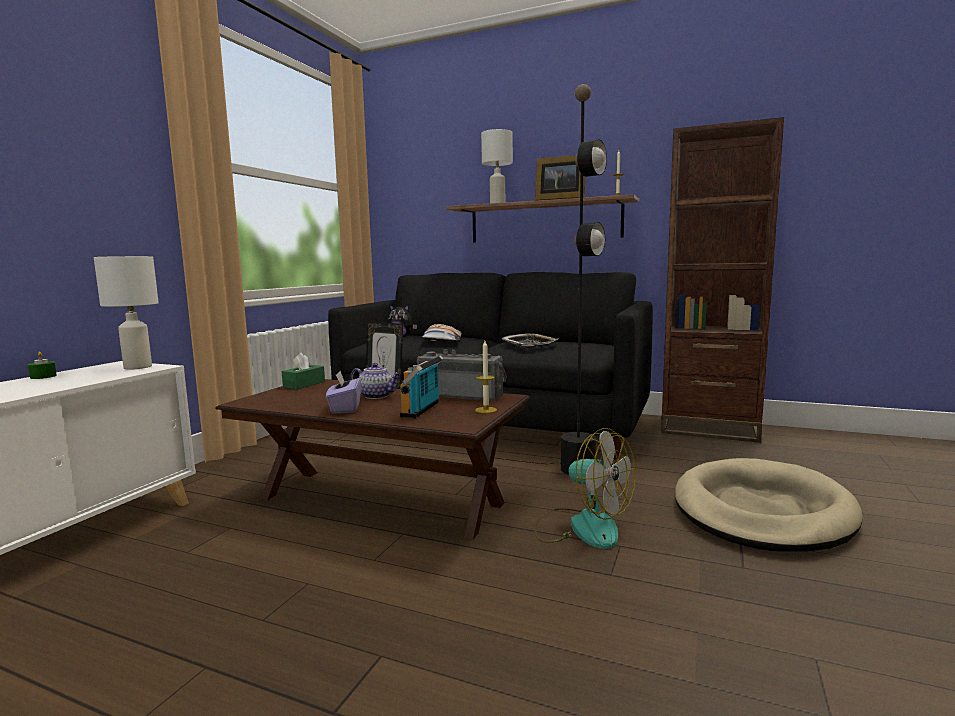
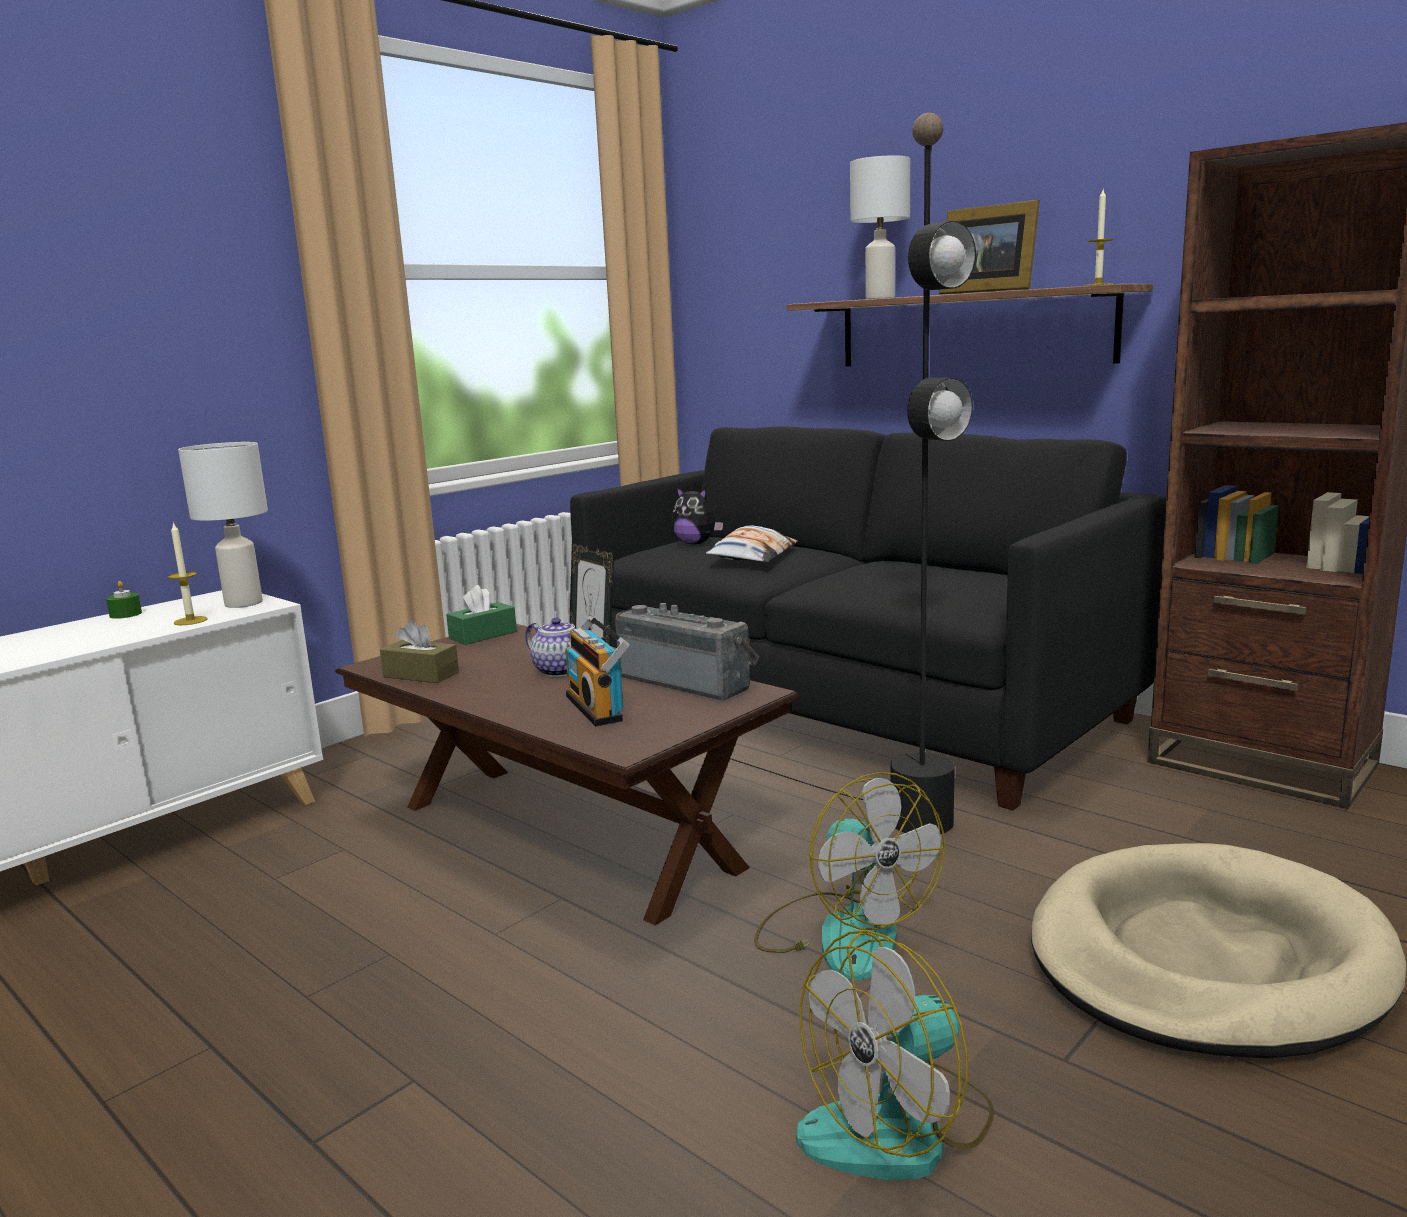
camera: 20 degrees right, 5 degrees up
(284, 404) = (421, 674): none -> brown tissue box
(345, 408) = (493, 692): purple tissue box -> none
(423, 410) = (598, 707): radio -> radio turned 60 degrees counterclockwise
(486, 410) = (691, 719): candle -> candle (190, 621)
(529, 345) = (888, 578): tray -> none
(693, 616) = (899, 1126): none -> fan

